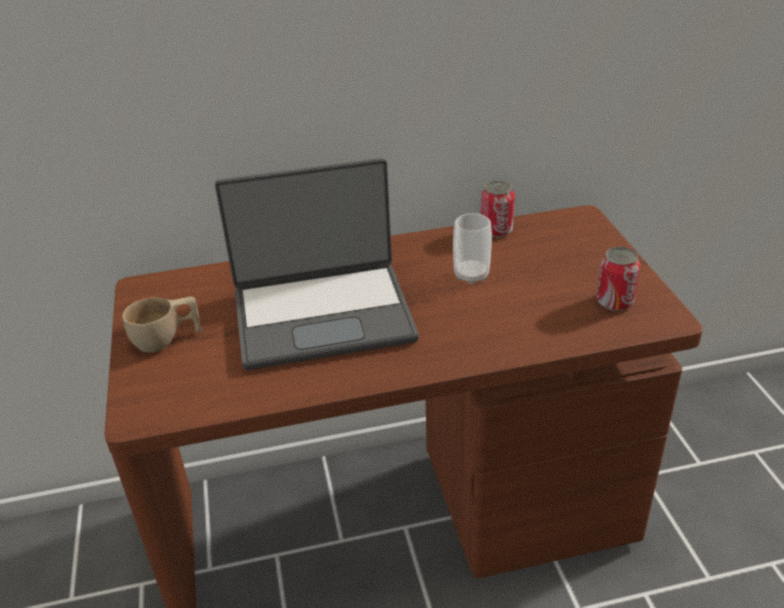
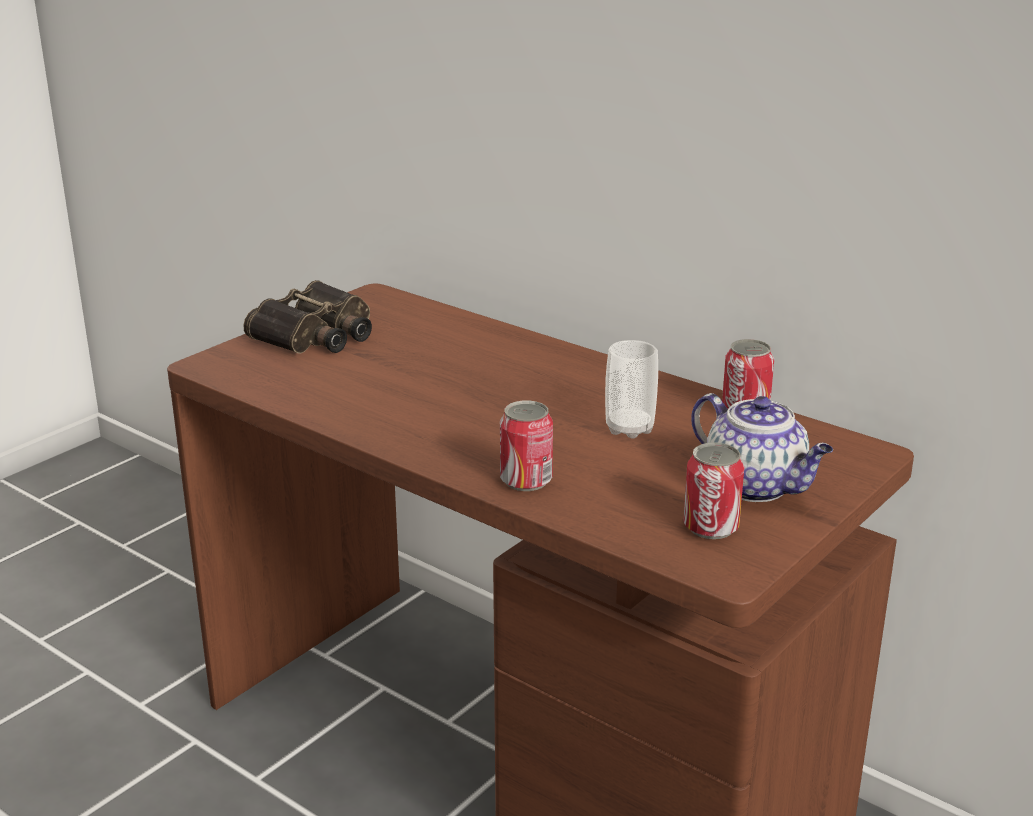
camera: 50 degrees right, 10 degrees down
(167, 340) = (317, 335): beige cup -> binoculars
(323, 315) = (446, 382): laptop -> none
(494, 342) = (526, 480): none -> can
(584, 266) = (757, 486): none -> teapot

